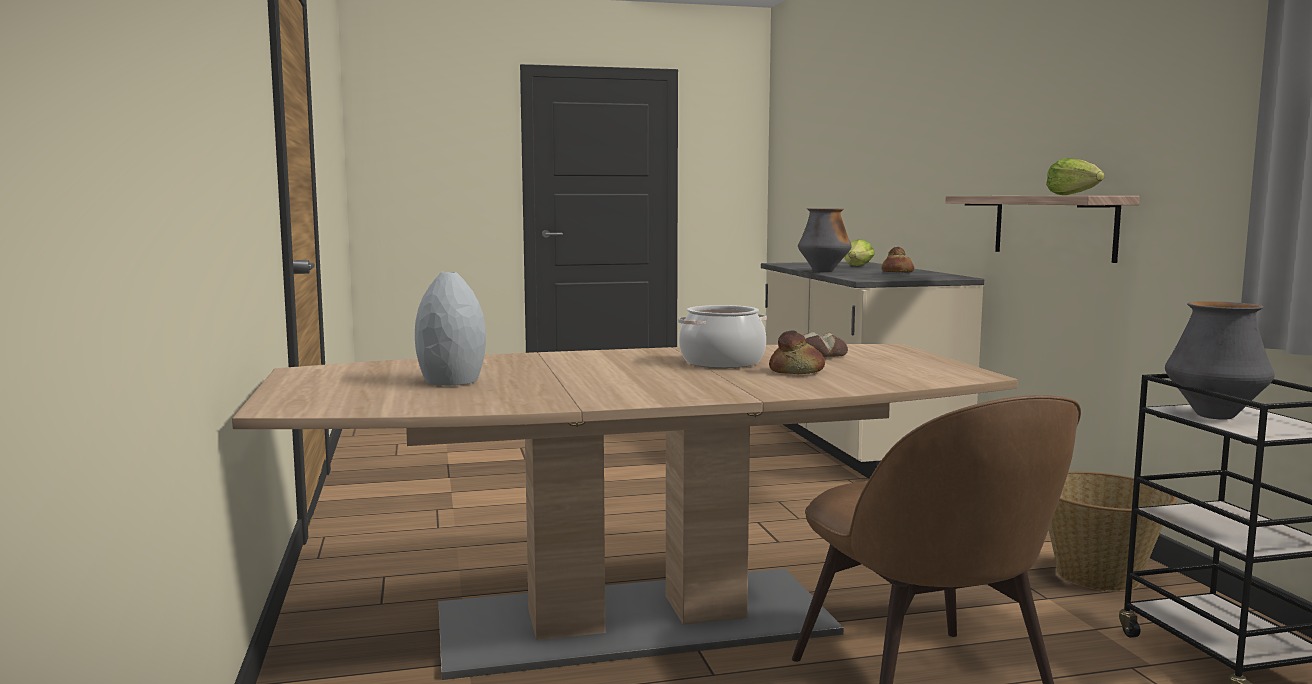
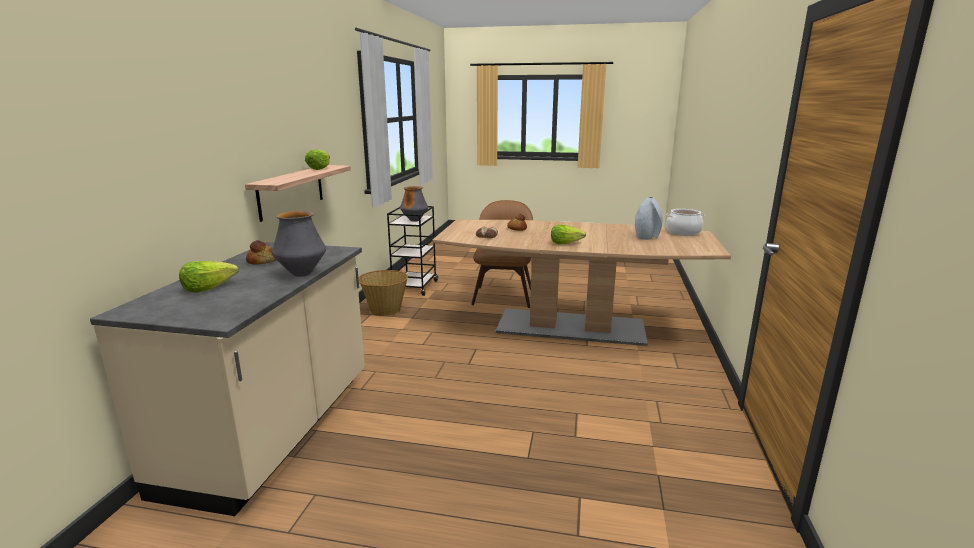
camera: 155 degrees left, 10 degrees up
(635, 357) = (565, 243): none -> lettuce
(722, 362) = (535, 236): cooking pot -> cooking pot (683, 232)

